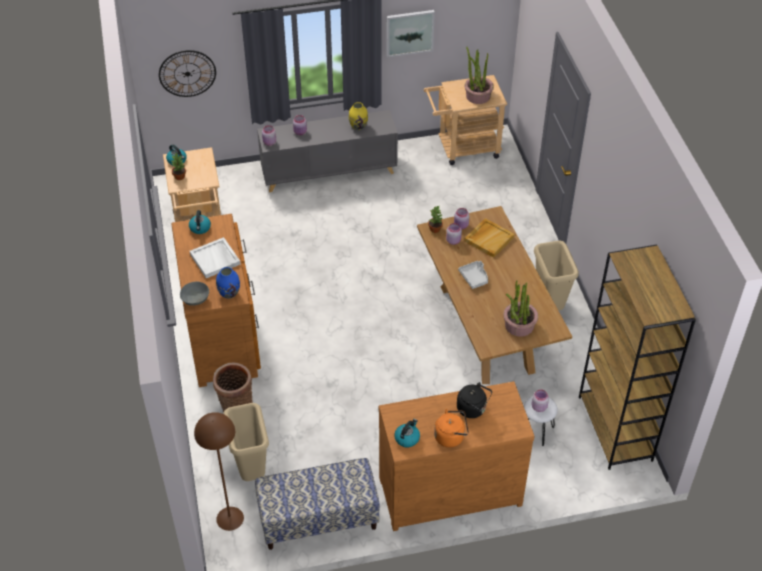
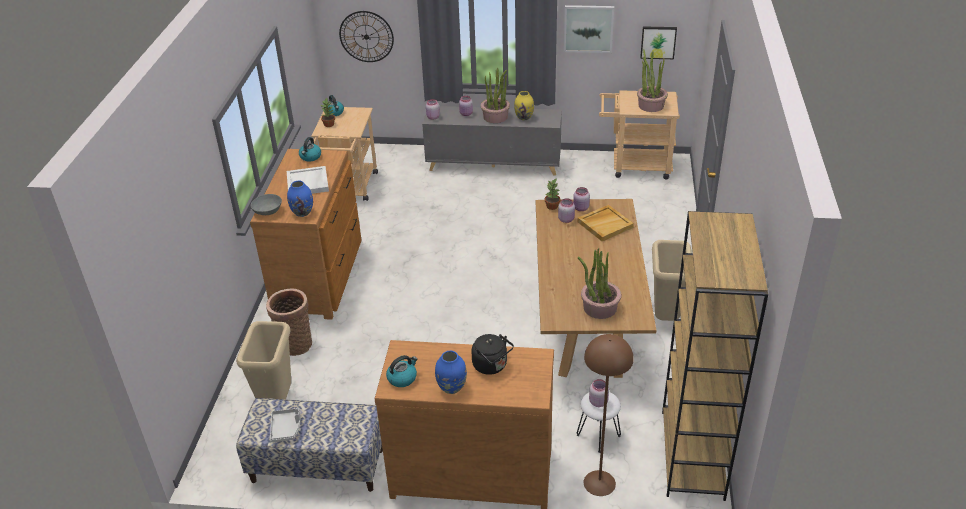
camera: 20 degrees right, 10 degrees down
(229, 518) = (230, 442): brown floor lamp -> brown floor lamp (599, 483)
(331, 131) = (495, 117): none -> potted plant
(451, 437) = (452, 388): orange kettle -> blue vase
(474, 277) = (572, 255): grey tray -> grey tray (286, 428)
(475, 34) = (658, 42): none -> picture

